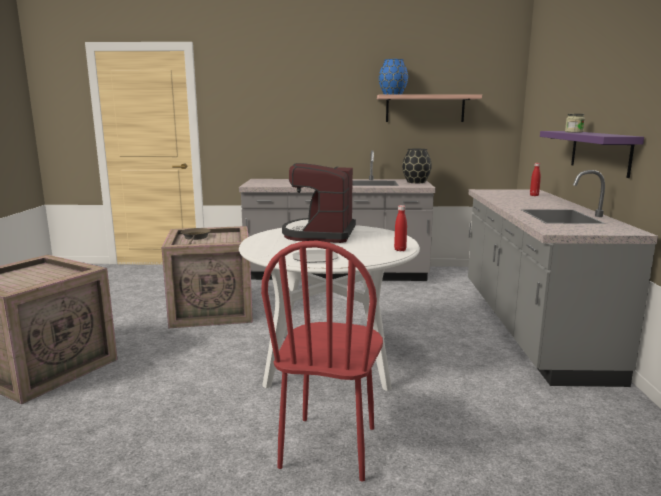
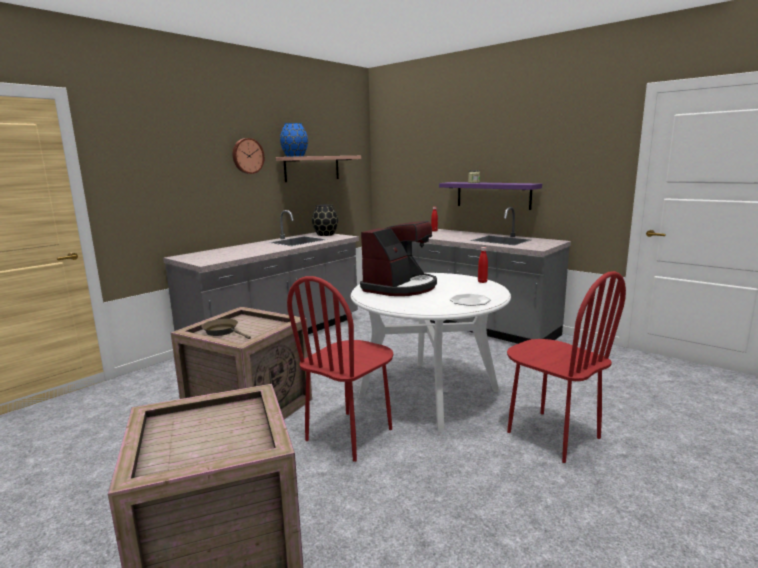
camera: 50 degrees left, 0 degrees up
(215, 353) = (350, 435): none -> red chair
(320, 234) = (400, 287): coffee machine -> coffee machine turned 105 degrees counterclockwise
(343, 94) = (247, 156): none -> wall clock

